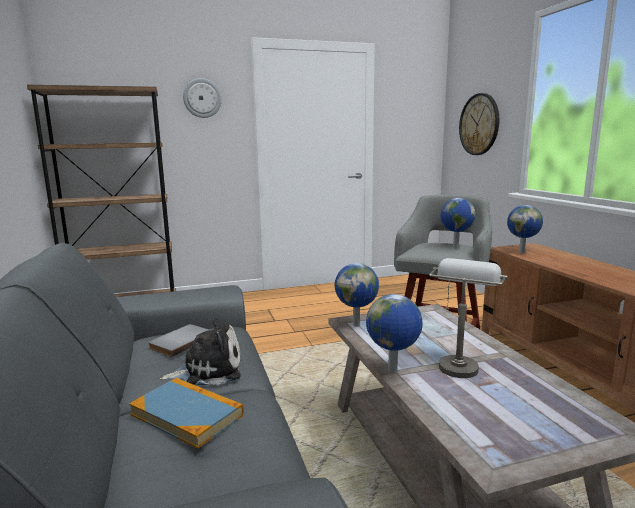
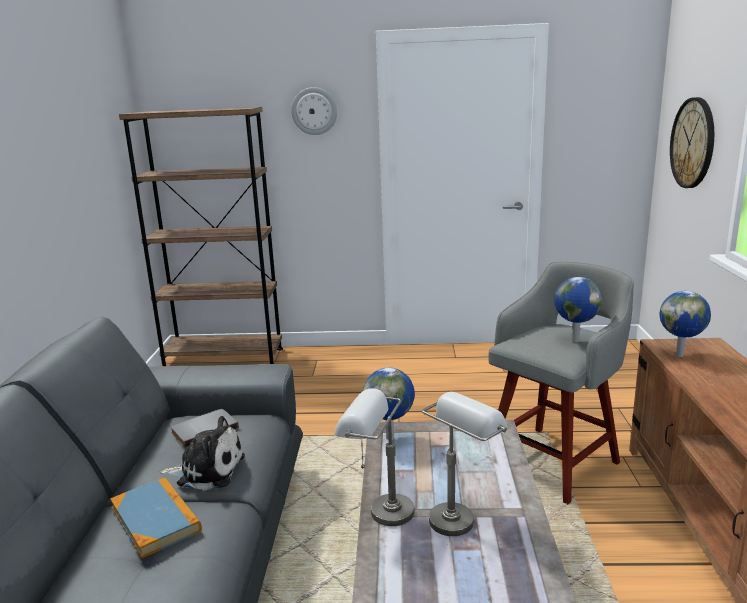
camera: 20 degrees right, 5 degrees up
(393, 371) = (377, 510): globe -> grey table lamp

